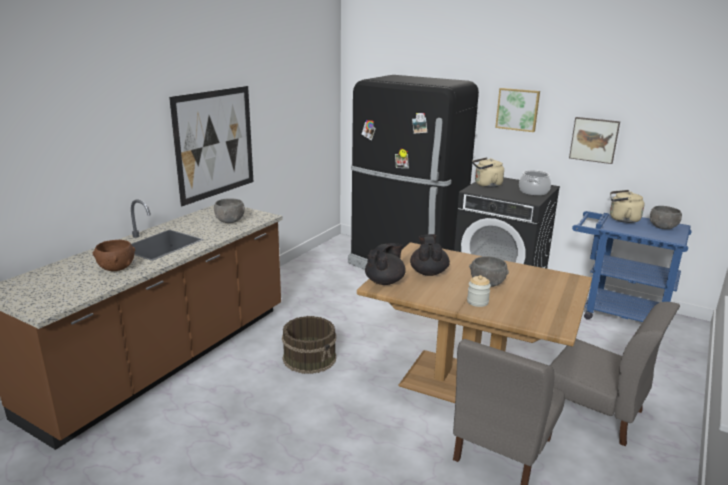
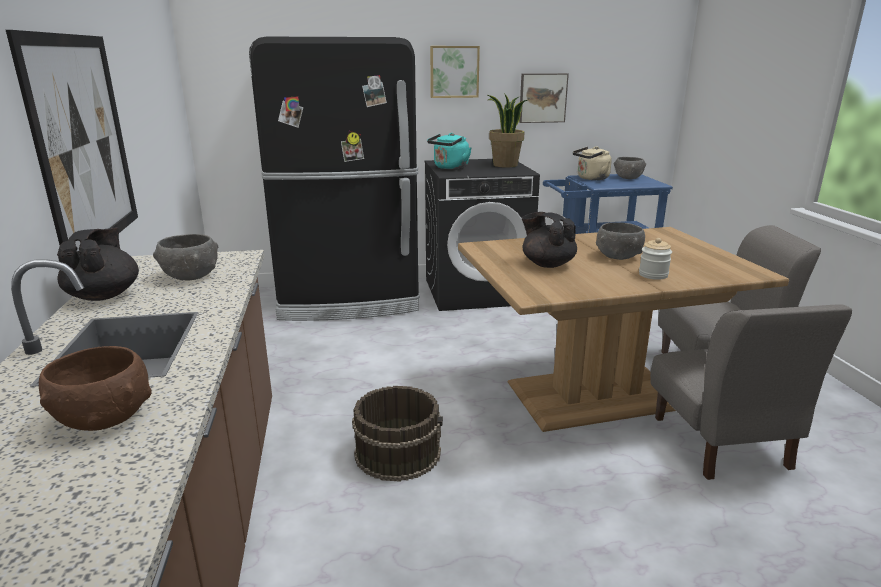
camera: 40 degrees left, 0 degrees up
(385, 281) = (529, 287): black teapot -> black teapot (104, 295)
(486, 185) = (449, 168): beige kettle -> turquoise kettle
(533, 192) = (505, 165): cooking pot -> potted plant

